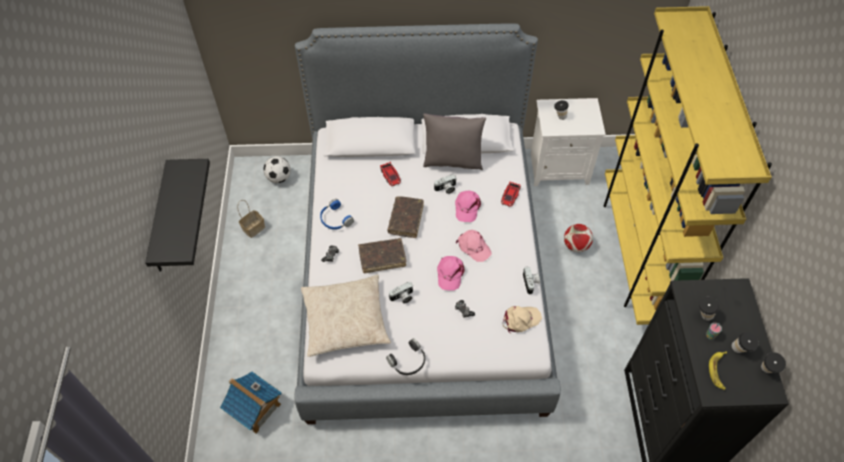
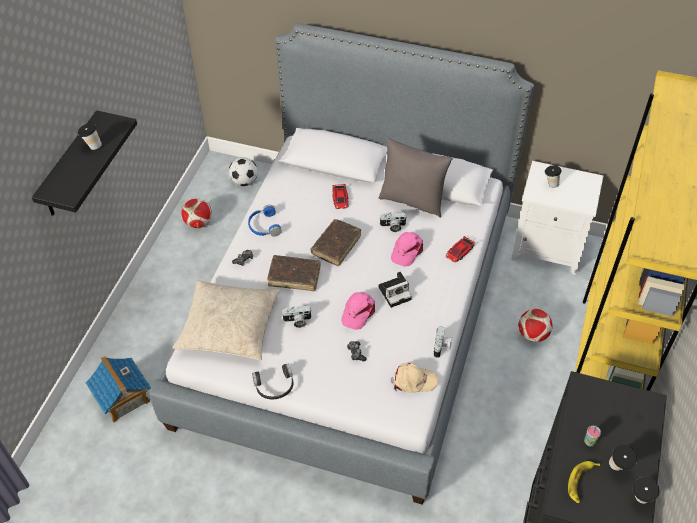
camera: 20 degrees right, 5 degrees down
(254, 227) = (199, 223): basket -> football
(473, 247) = (395, 292): pink cap -> camera
(703, 316) = (591, 418): cup -> cup (92, 146)

